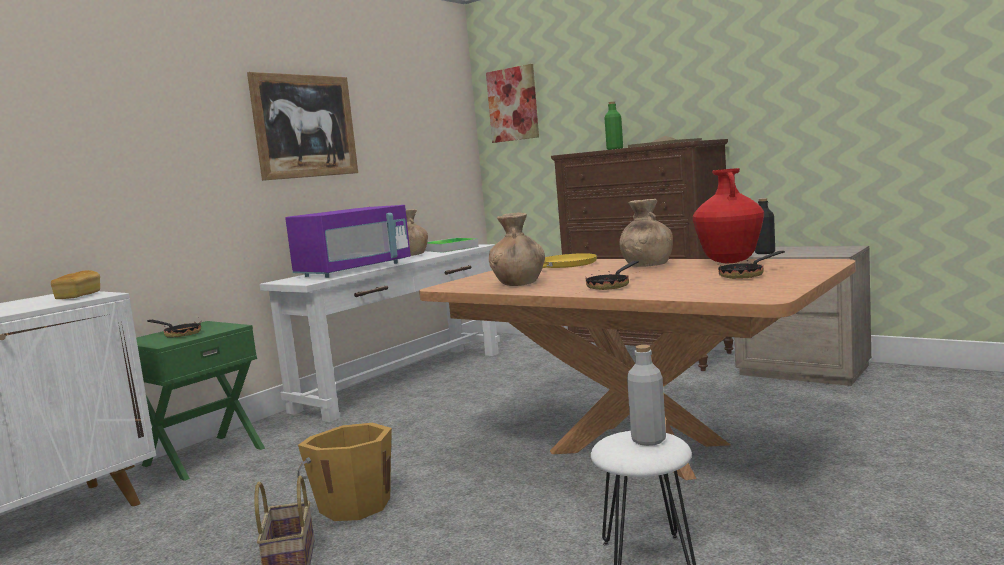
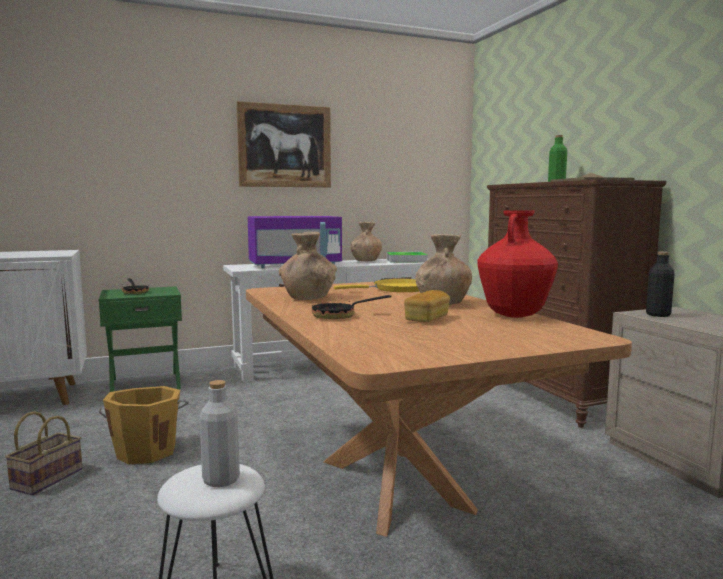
camera: 30 degrees right, 0 degrees up
(78, 296) = (51, 254): bread -> bread (427, 319)
(513, 104) = (496, 136): picture -> none
(746, 275) = (465, 333): frying pan -> none

